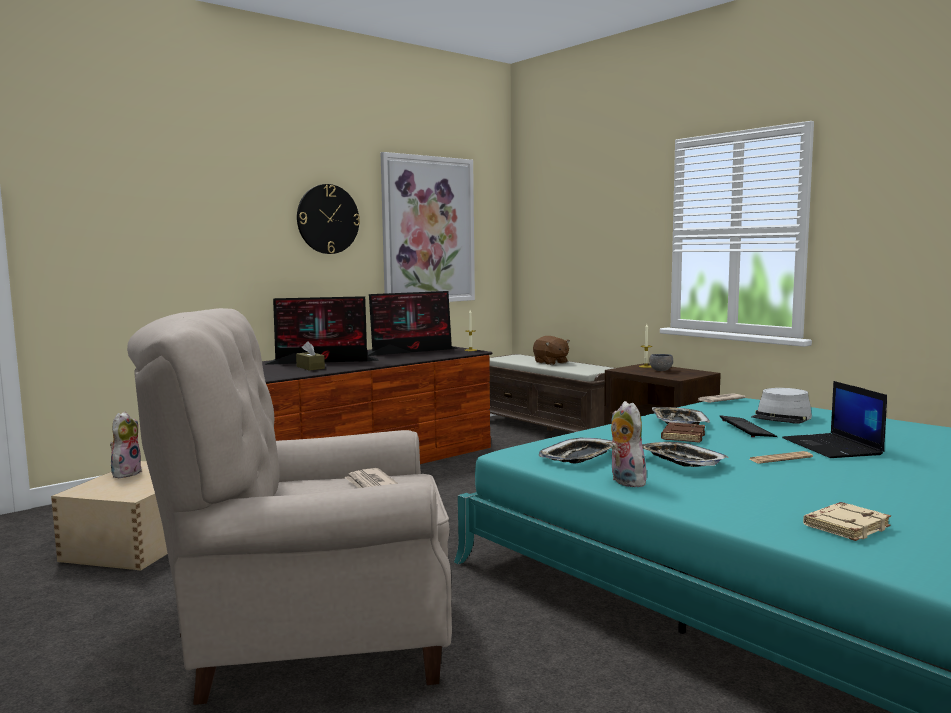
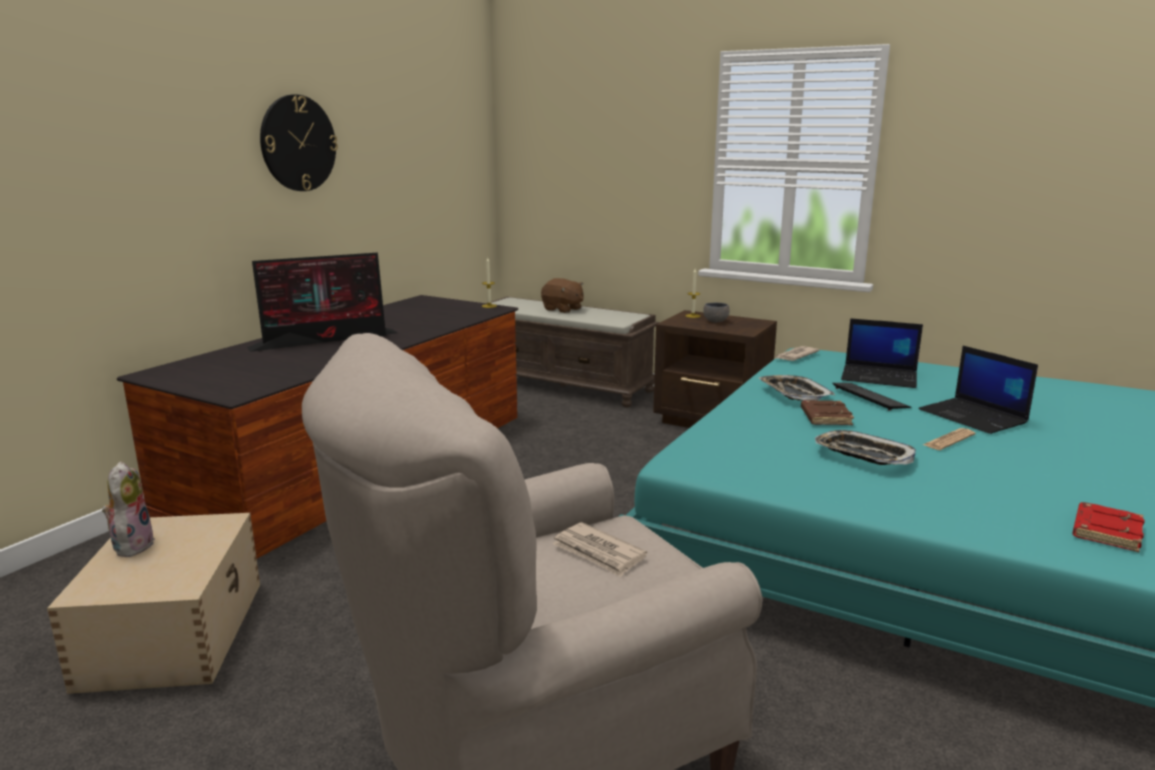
camera: 20 degrees left, 10 degrees up
(310, 367) = (323, 353): brown tissue box -> none
(412, 351) = (420, 312): monitor -> none
(428, 230) = (411, 152): picture -> none
(579, 457) = (755, 461): tray -> none
(624, 481) = (841, 495): plush toy -> none
(781, 417) = (880, 377): grey hat -> laptop
(845, 526) = (1105, 531): beige book -> red book

